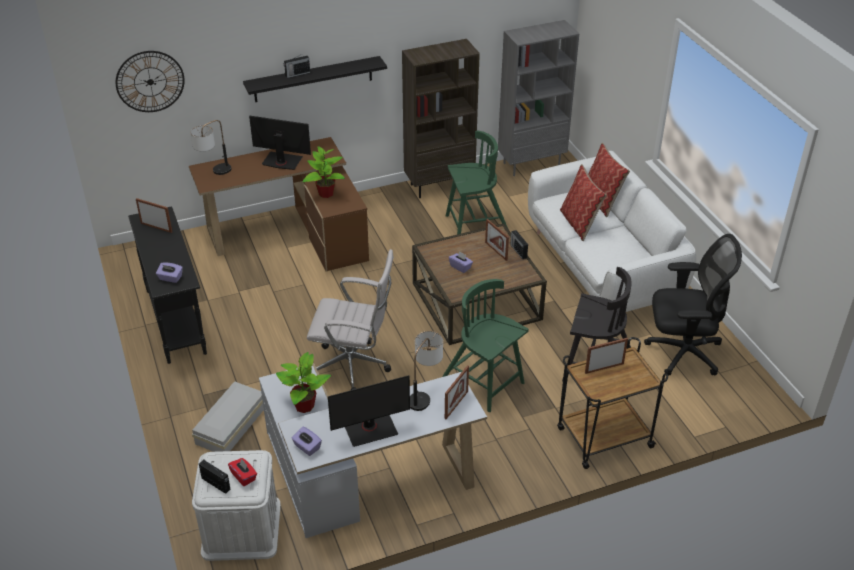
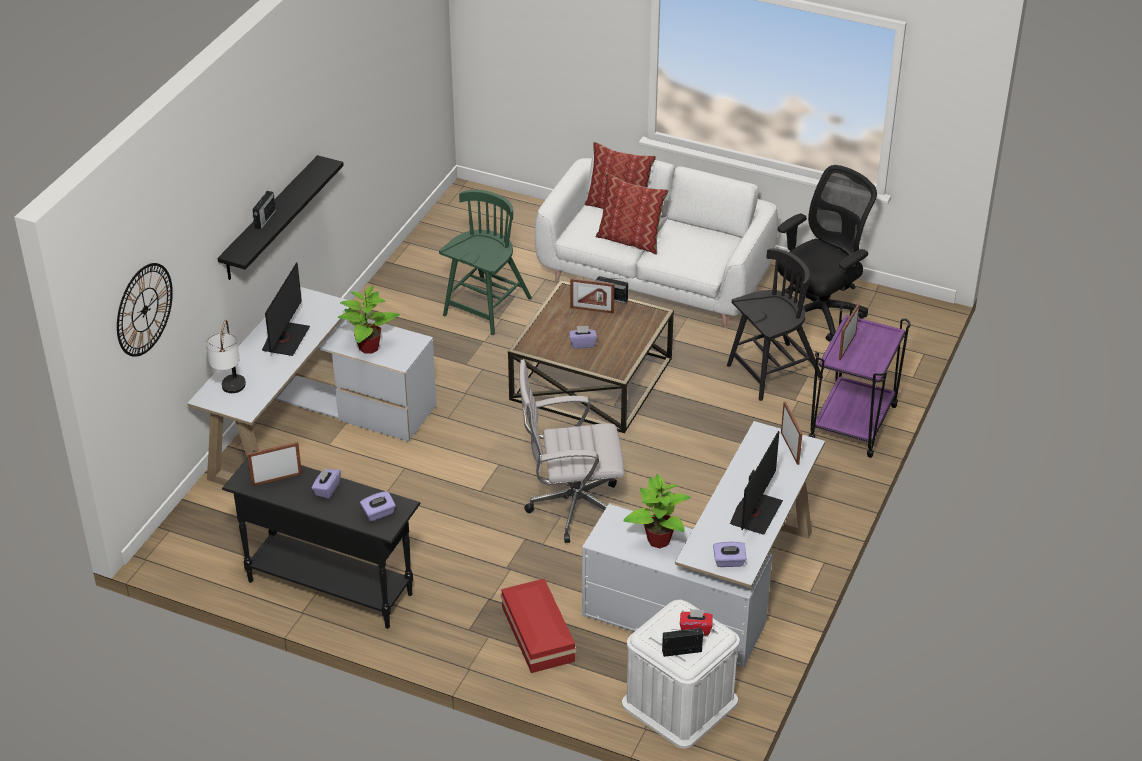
camera: 45 degrees left, 0 degrees up
(169, 248) = (327, 489): none -> purple tissue box
(229, 425) = (537, 635): white storage box -> red storage box
(282, 161) = (285, 339): monitor -> monitor turned 135 degrees clockwise
(293, 233) = (313, 427): brown desk -> white desk
(354, 367) = (571, 508): white office chair -> white office chair turned 150 degrees counterclockwise
(424, 394) = (754, 457): table lamp -> none
(439, 185) = (391, 288): brown bookcase -> none
(484, 382) = (699, 444): green chair -> none
(531, 164) = (451, 214): grey bookcase -> none
(603, 438) = (852, 424): brown cart -> purple cart

